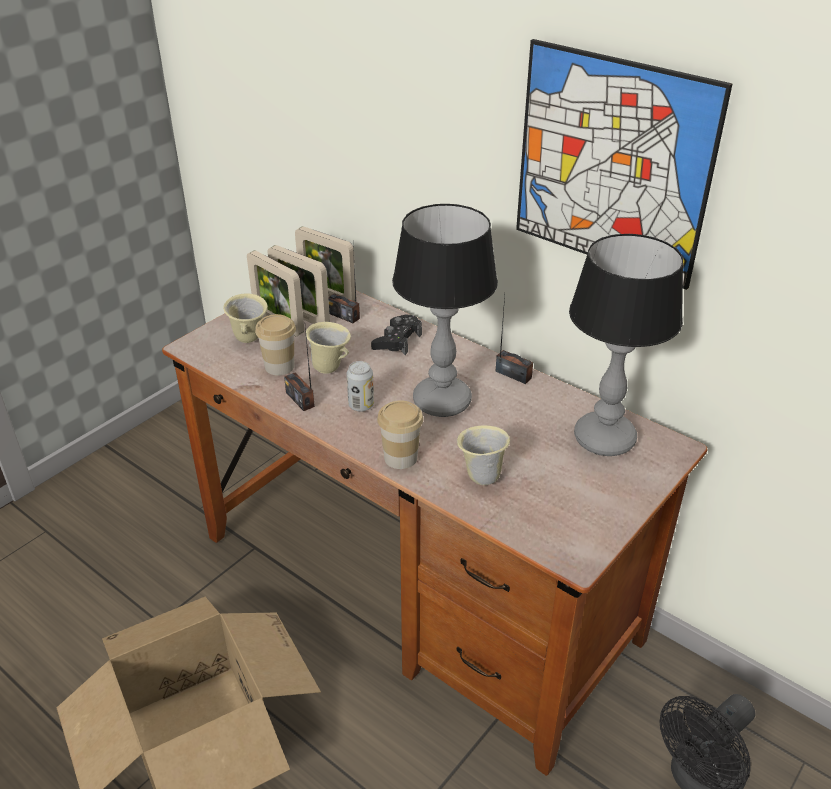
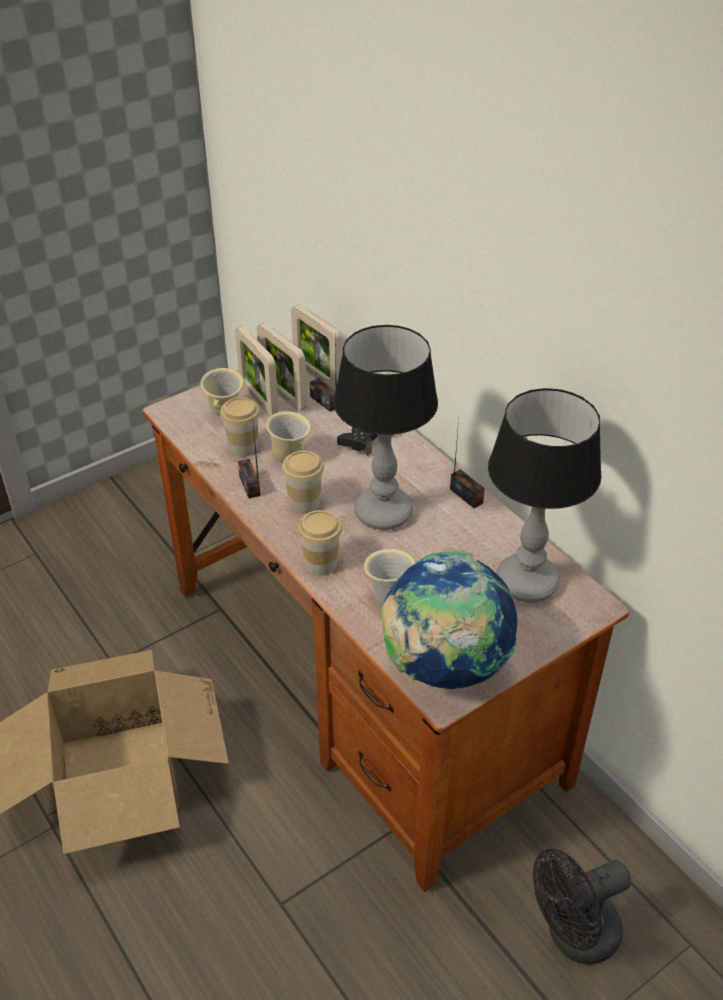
camera: 15 degrees right, 5 degrees up
(361, 405) = (304, 502): can -> cup
(563, 530) = (444, 667): none -> globe
(612, 164) = (563, 314): picture -> none

